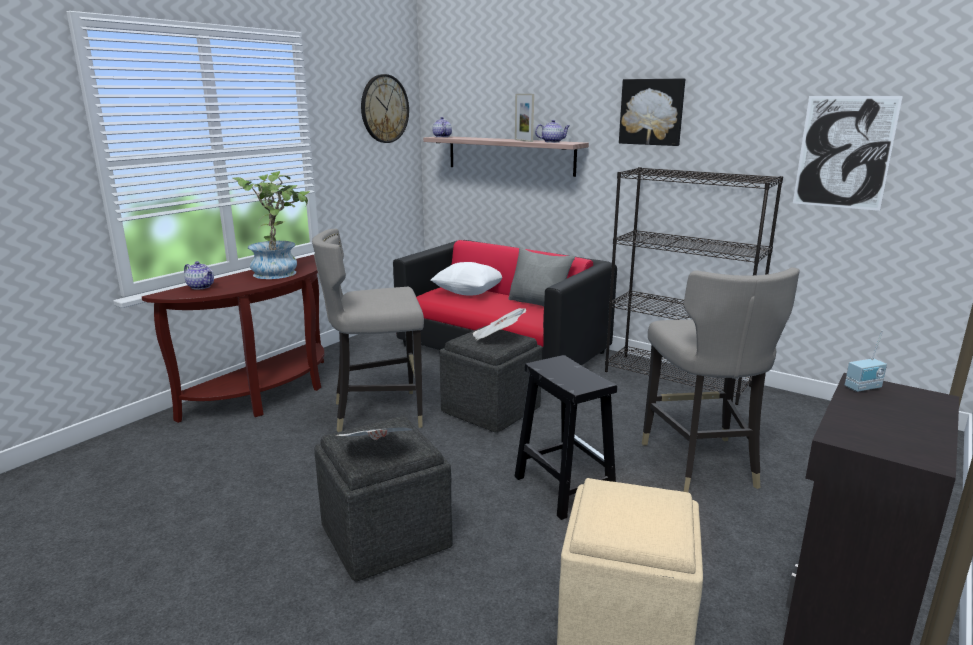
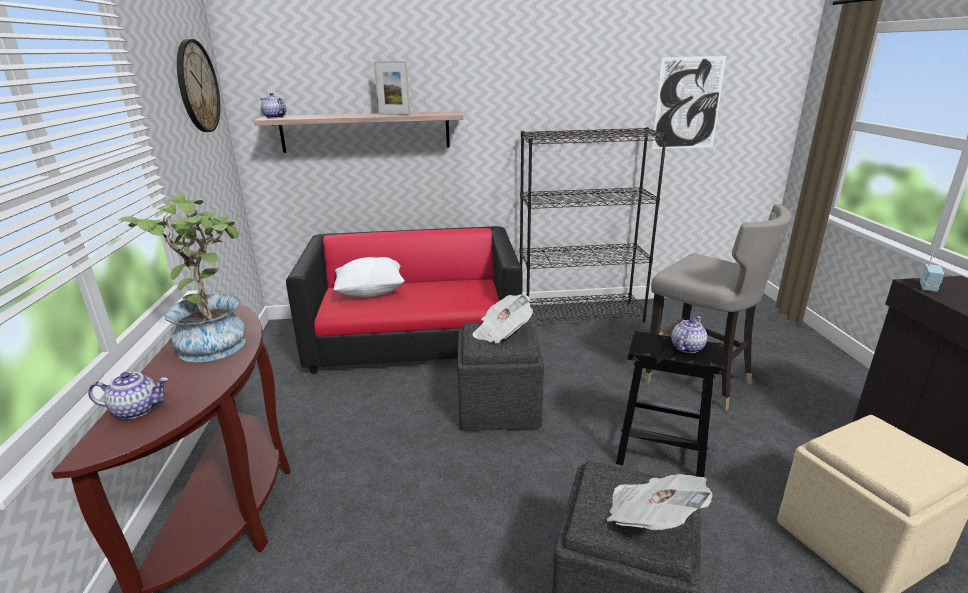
camera: 40 degrees left, 5 degrees up
(377, 413) = (401, 465): grey stool -> none
(539, 304) = (455, 283): grey pillow -> none
(552, 142) = (430, 113): teapot -> teapot (687, 347)
(652, 112) = (526, 76): picture -> none

